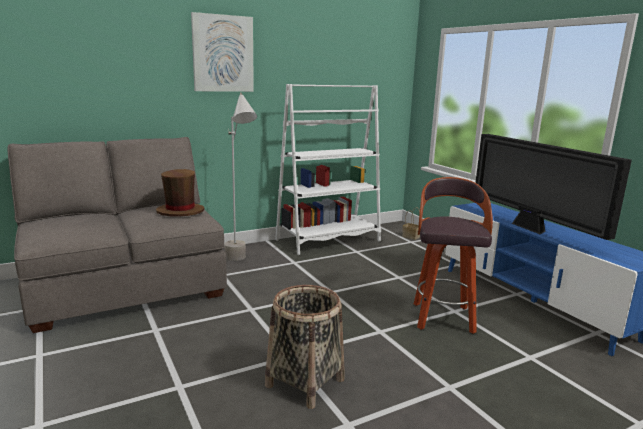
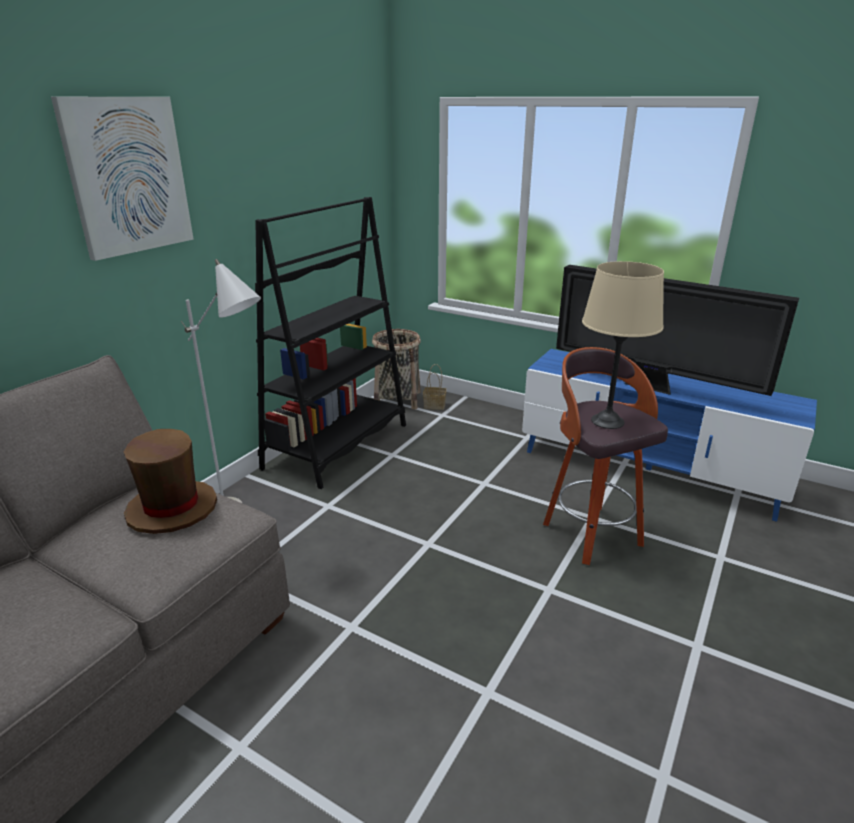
camera: 30 degrees left, 10 degrees up
(304, 382) = (549, 732): basket -> basket (397, 399)
(328, 240) = (337, 446): white bookcase -> black bookcase
(446, 224) = (607, 421): none -> beige table lamp

